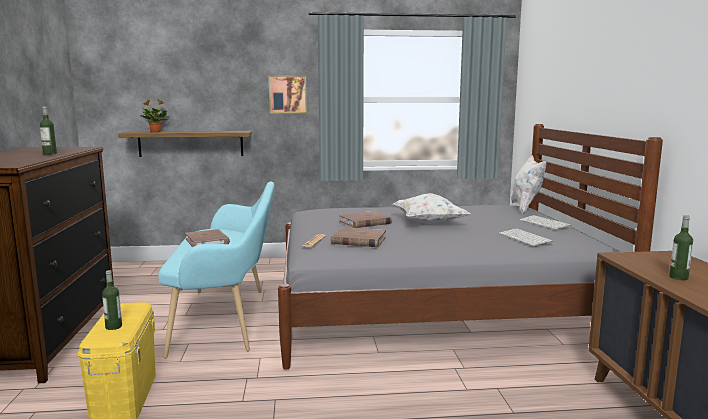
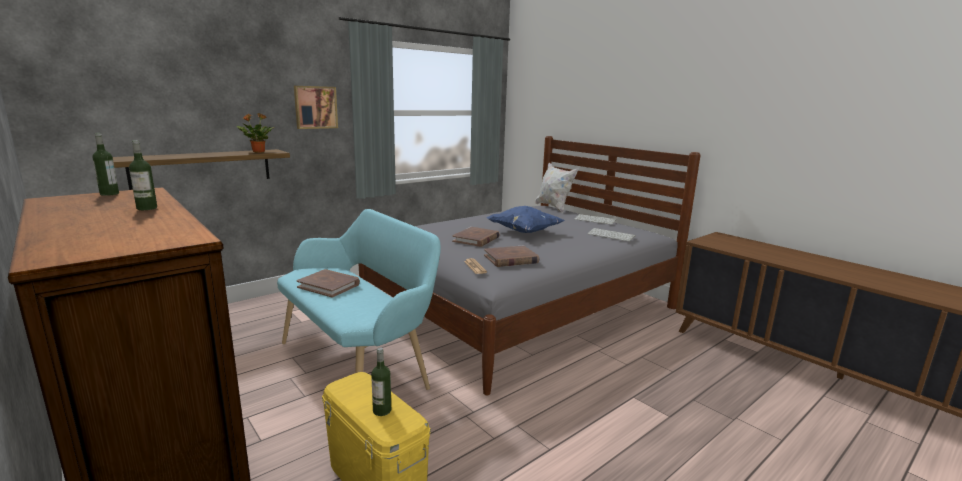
camera: 35 degrees left, 5 degrees up
(155, 132) = (160, 157): potted plant -> potted plant (258, 152)
(428, 223) = (523, 232): white pillow -> blue pillow
(678, 277) = (758, 252): bottle -> bottle (109, 194)

